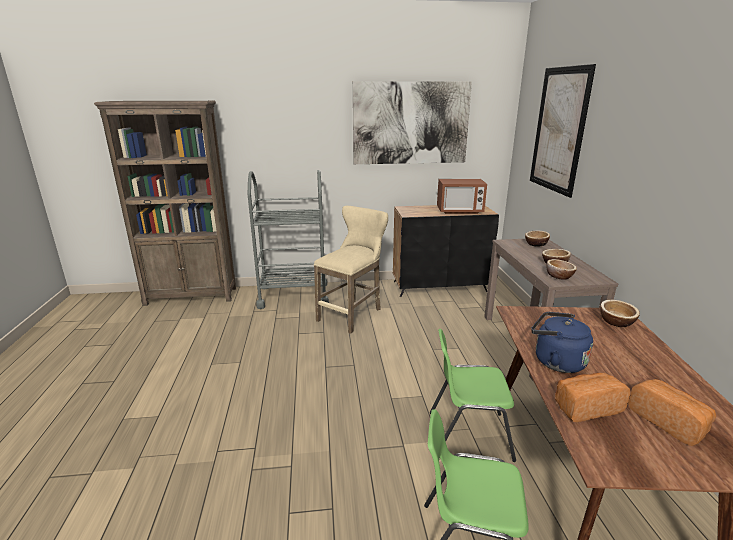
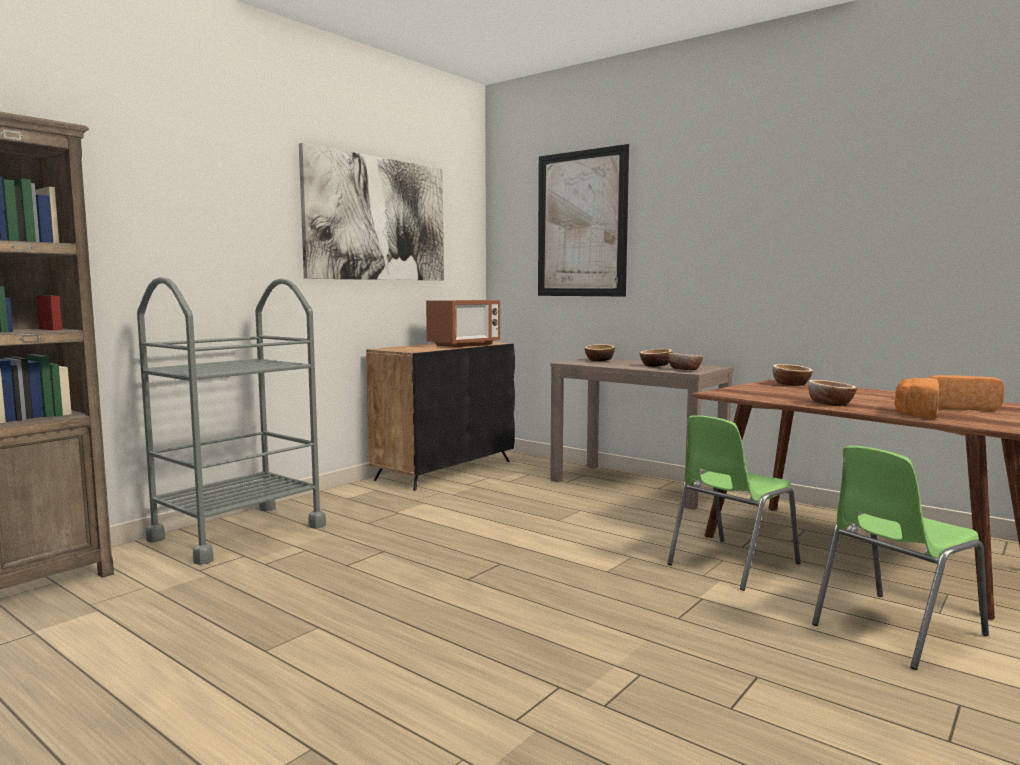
camera: 45 degrees left, 15 degrees down
(353, 314) = (387, 522): beige stool -> none
(555, 361) = (830, 404): blue kettle -> bowl

